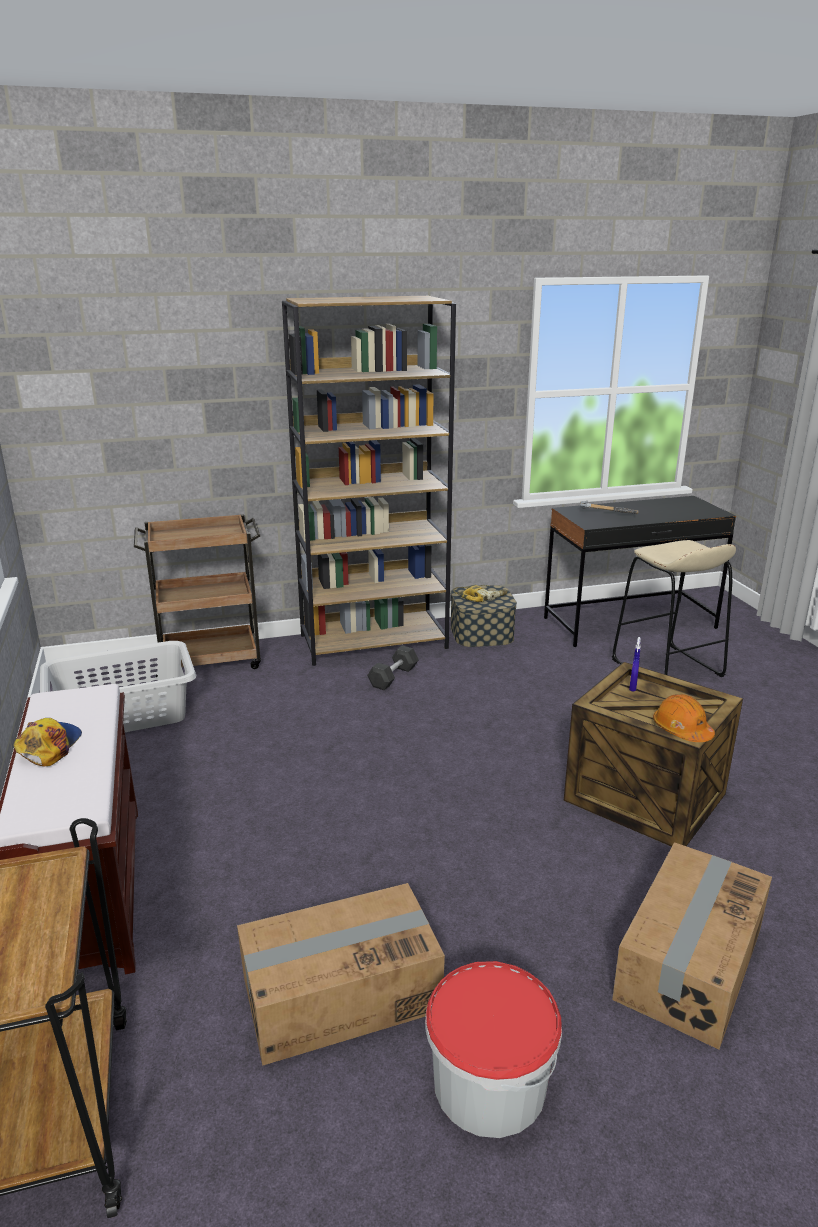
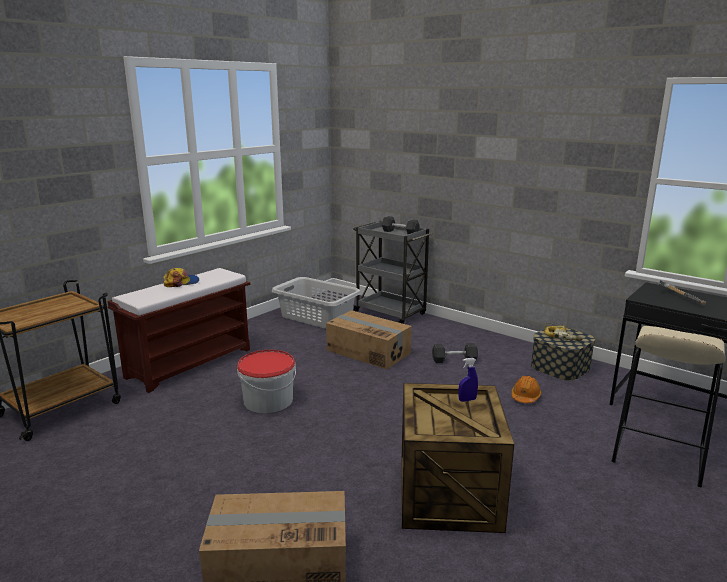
camera: 55 degrees right, 5 degrees down
(204, 531) = (400, 232): none -> grey dumbbell
(210, 660) = (391, 313): brown cart -> grey cart
(340, 994) = (167, 445): cardboard box -> cardboard box (368, 351)
(374, 641) = (484, 341): brown bookcase -> none
(489, 1084) = (130, 510): bucket -> bucket (268, 400)
(681, 730) = (430, 431): orange hard hat -> orange hard hat (525, 397)

